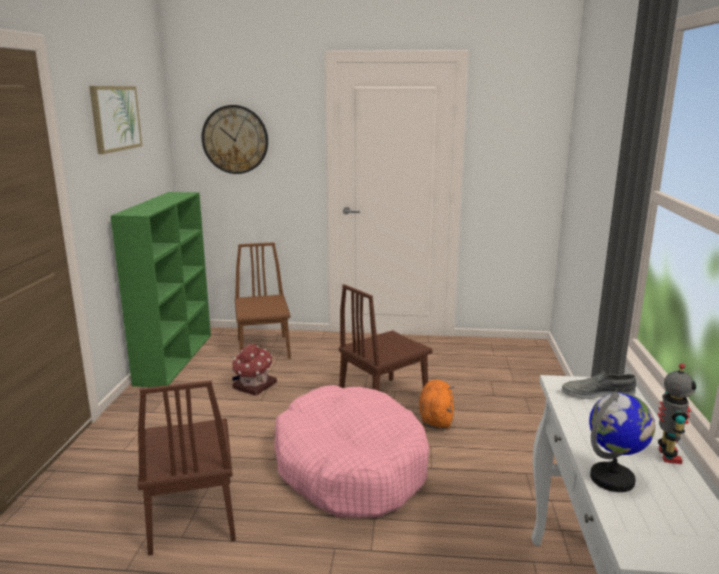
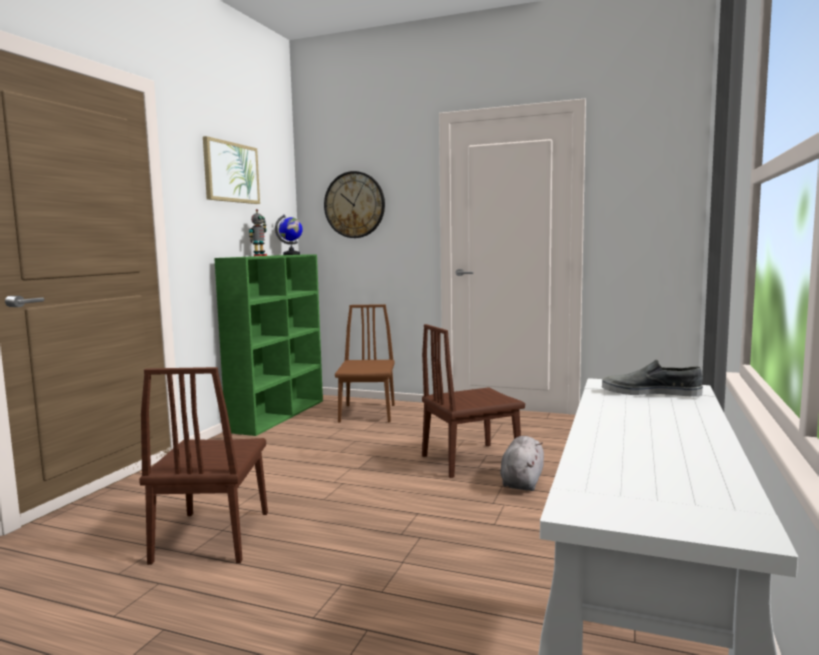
camera: 15 degrees right, 10 degrees down
(254, 386) = (340, 440): toy house -> none
(349, 467) = (400, 514): pink dog bed -> none
(435, 418) = (522, 481): orange plush toy -> grey plush toy
(612, 479) = (606, 451): globe -> globe (291, 254)
(667, 455) = (707, 439): toy robot -> toy robot (259, 255)

